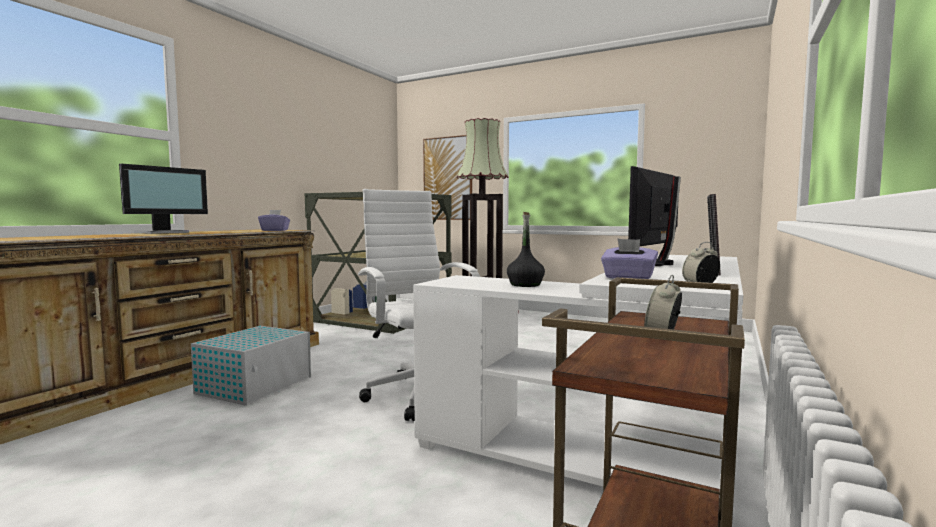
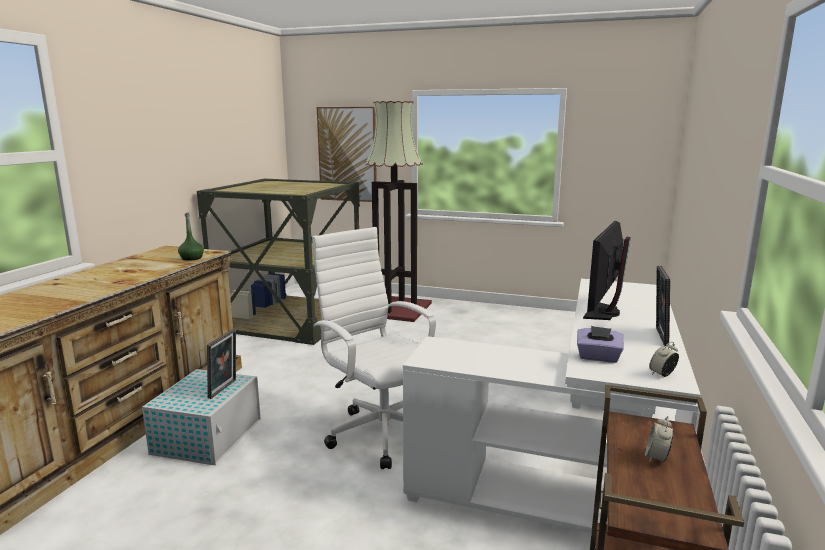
camera: 10 degrees left, 10 degrees up
(163, 233) = (79, 281): monitor -> none
(273, 337) = (224, 389): none -> picture frame
(275, 230) = (191, 258): purple tissue box -> green bottle
(525, 285) = (505, 359): black bottle -> none

